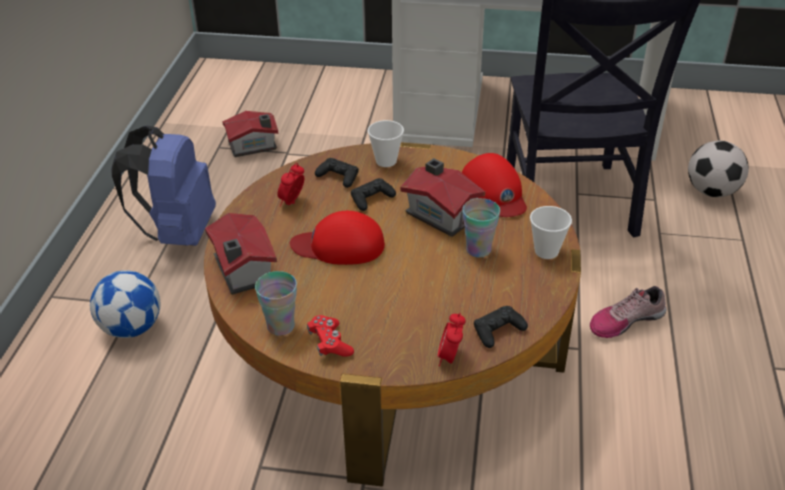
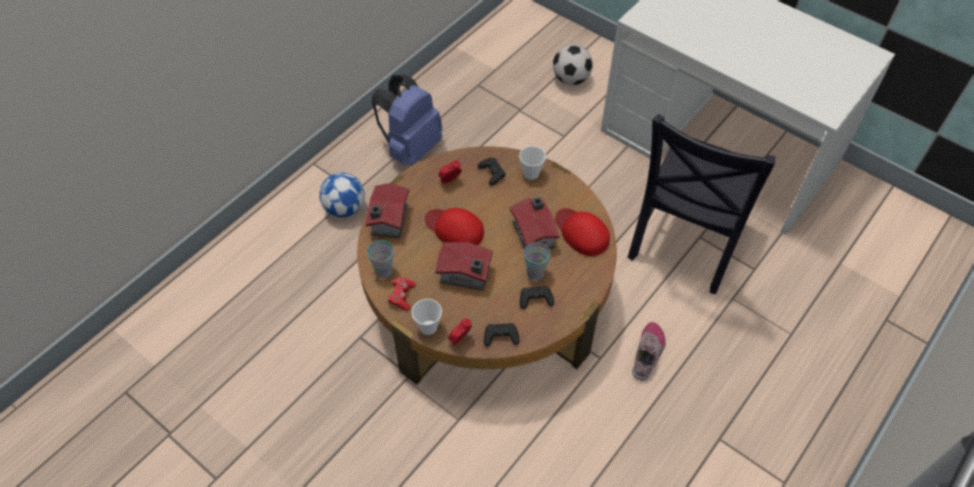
camera: 30 degrees right, 15 degrees up
(254, 146) = (501, 94): toy house -> toy house (466, 276)
(371, 199) = (499, 201): black game controller -> black game controller (535, 299)
(494, 192) = (581, 232): red cap -> red cap turned 135 degrees clockwise
(546, 251) = (576, 295): cup -> cup (428, 327)
(625, 320) = (648, 353): shoe -> shoe turned 105 degrees clockwise
(711, 191) = (805, 282): football -> football (571, 79)

